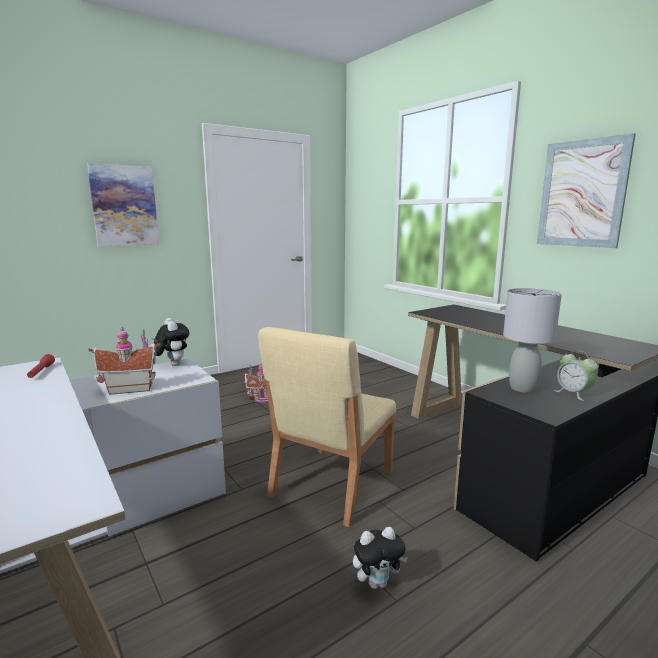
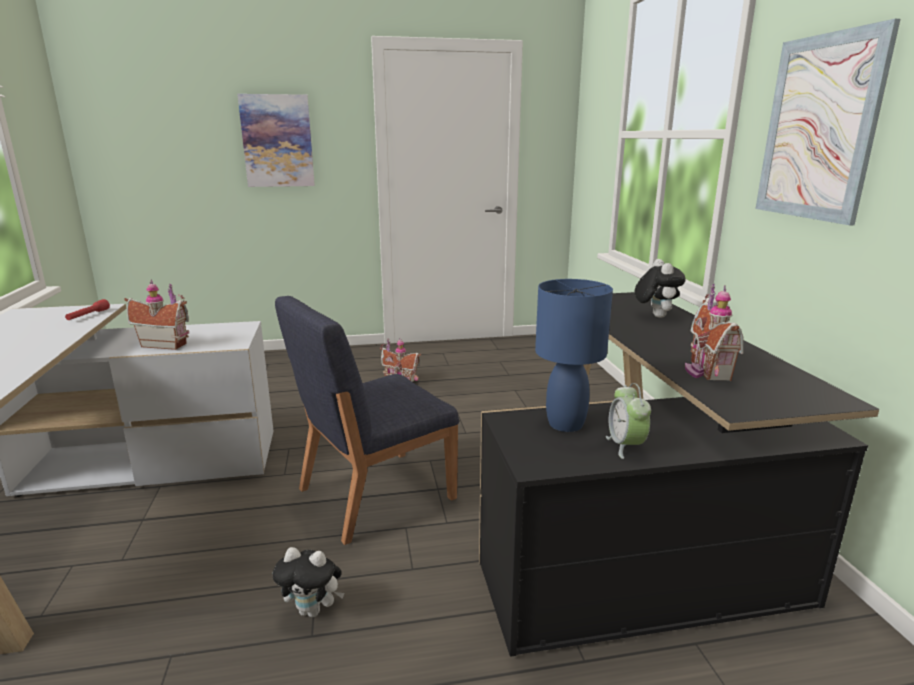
camera: 25 degrees right, 5 degrees up
(173, 364) = (236, 325): plush toy -> plush toy (655, 316)
(330, 484) = (374, 494): beige chair -> blue chair
(523, 388) = (565, 424): grey table lamp -> blue table lamp
(569, 342) = (705, 371): none -> toy house

